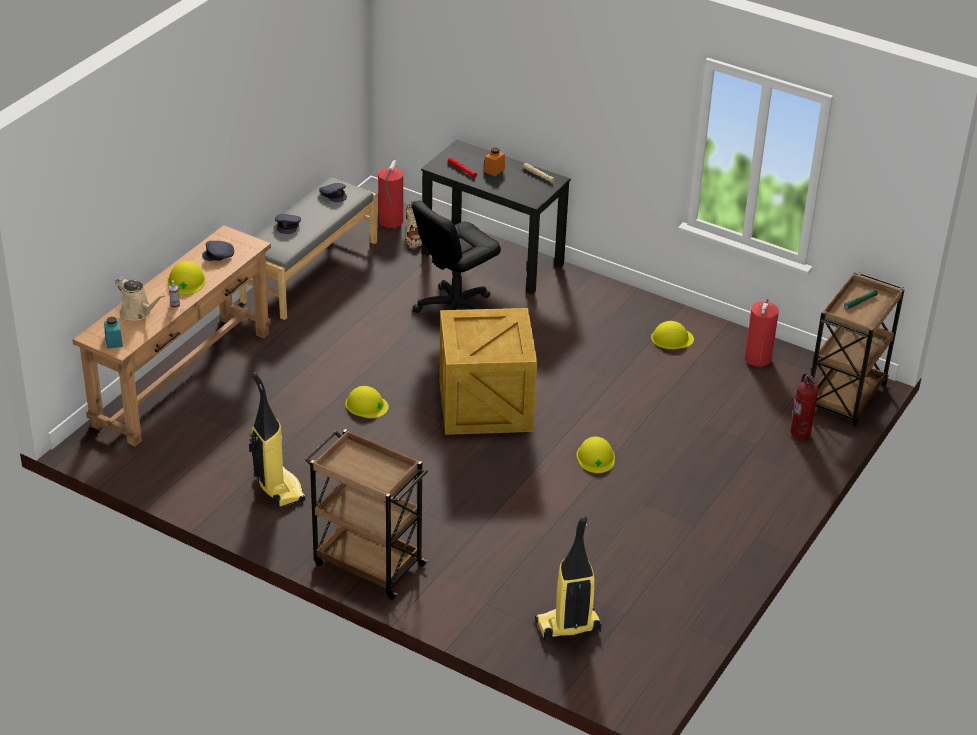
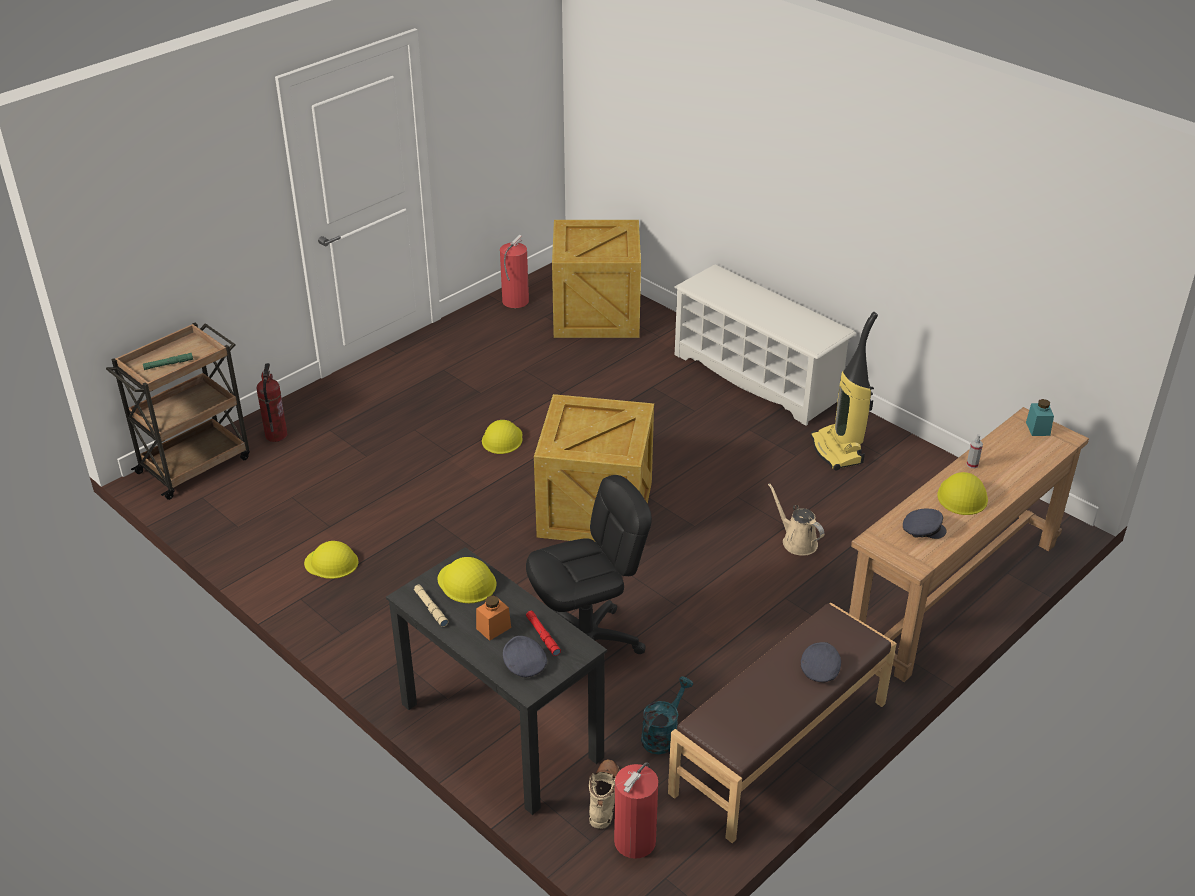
camera: 165 degrees left, 0 degrees up
(138, 312) = (1016, 460): beige watering can -> beige watering can (797, 541)
(309, 271) = (781, 748): grey bench -> brown bench
(334, 195) = (742, 724): grey cap -> grey cap (523, 663)
(366, 405) = (731, 527): yellow hard hat -> yellow hard hat (467, 582)
(367, 563) = (757, 377): brown cart -> white shoe rack
(387, 269) = (663, 734): none -> turquoise watering can
(567, 627) = (597, 313): vacuum cleaner -> crate
(758, 357) = (249, 524): fire extinguisher -> fire extinguisher (514, 301)

